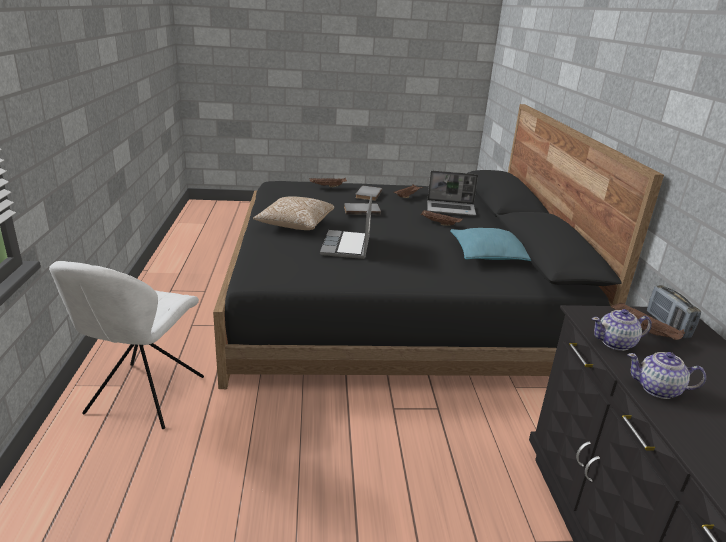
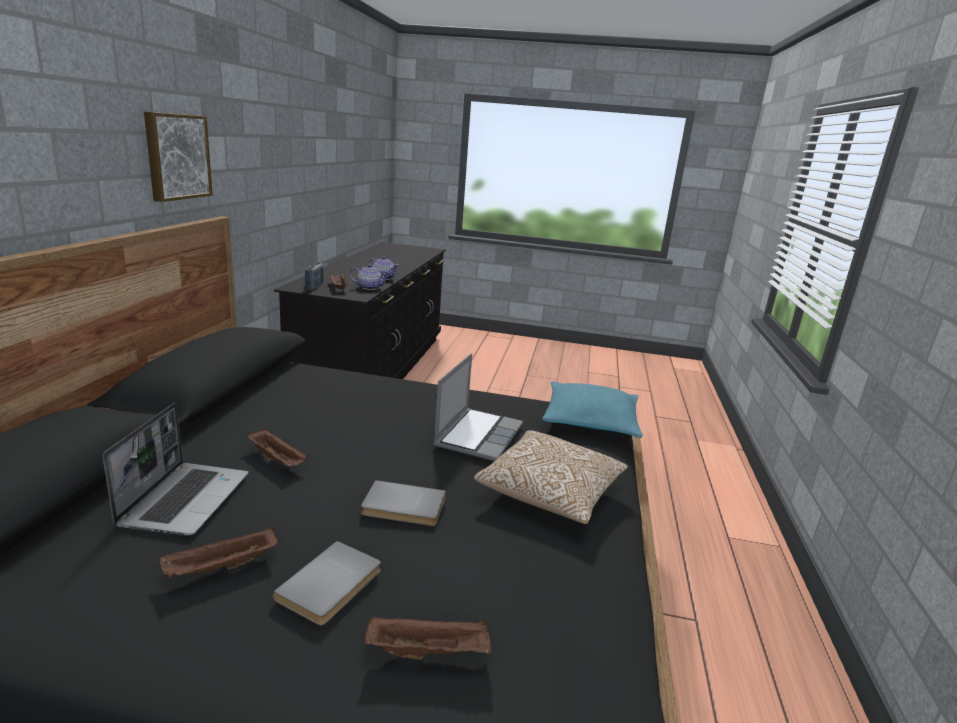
camera: 165 degrees left, 5 degrees down
(143, 397) = (695, 520): white chair -> none
(451, 209) = (185, 499): laptop -> laptop turned 75 degrees clockwise
(489, 254) = (289, 398): turquoise pillow -> turquoise pillow (590, 420)
(654, 104) = (176, 156): none -> picture

